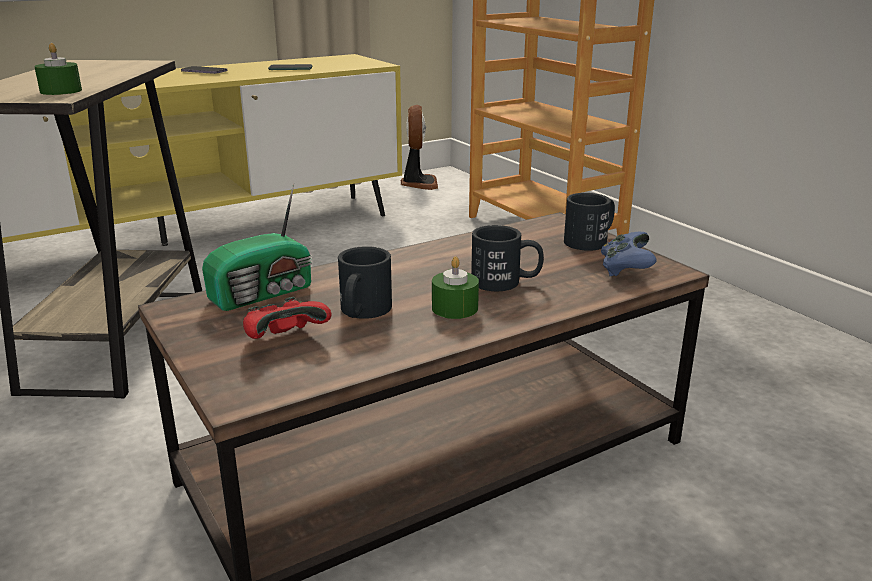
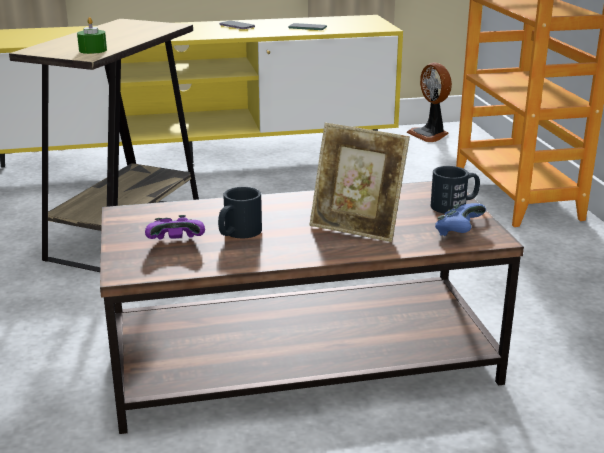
camera: 20 degrees right, 0 degrees up
(265, 293) = (184, 211): radio -> none
(285, 338) = (176, 242): red game controller -> purple game controller
(418, 183) = (430, 135): fan -> fan turned 135 degrees clockwise
(454, 308) = (303, 240): green candle -> none
(506, 282) = (356, 228): black mug -> picture frame

